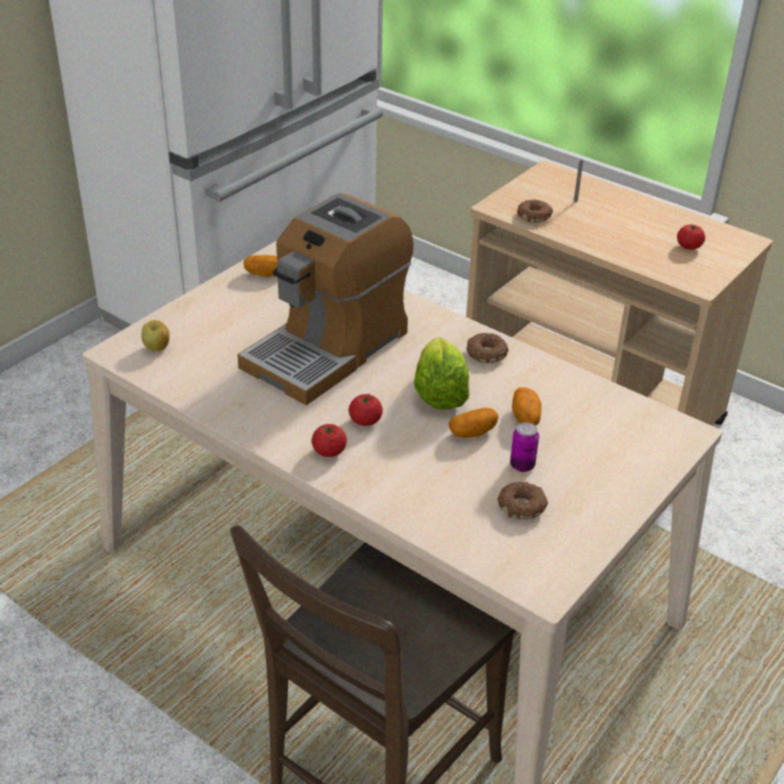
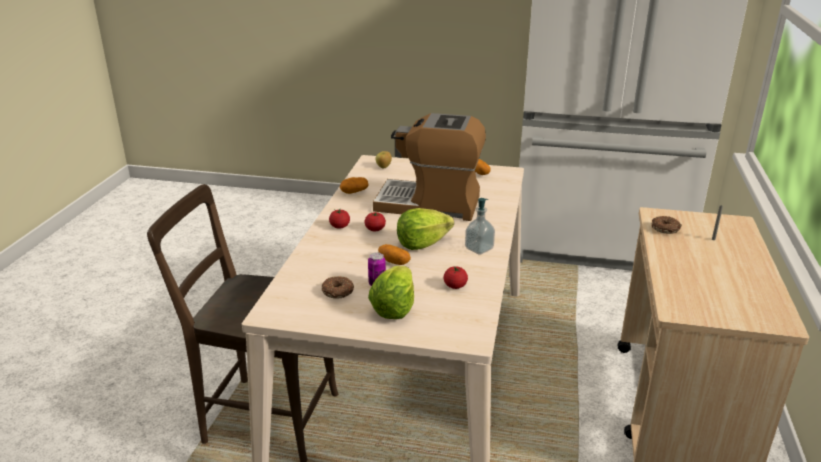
camera: 65 degrees right, 10 degrees down
(485, 354) = (479, 249): donut -> soap dispenser
(525, 417) = (426, 275): potato -> potato (354, 192)
(589, 469) = (394, 308): none -> lettuce
(689, 247) = (726, 297): tomato -> tomato (455, 286)

